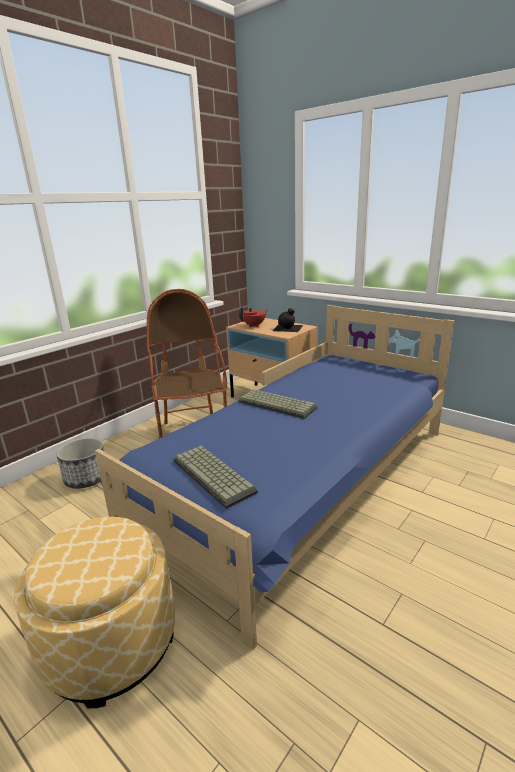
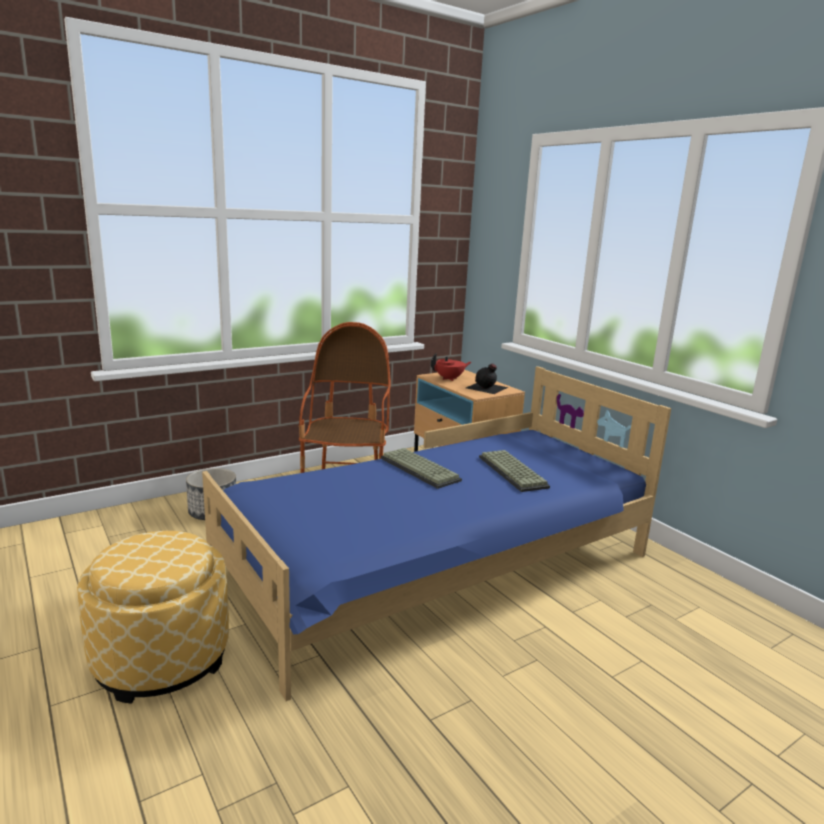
camera: 15 degrees right, 5 degrees down
(215, 475) = (302, 520): keyboard -> keyboard (514, 472)

